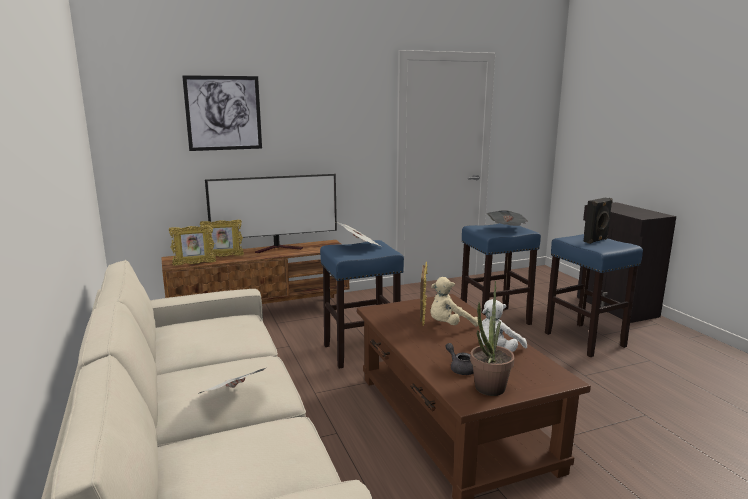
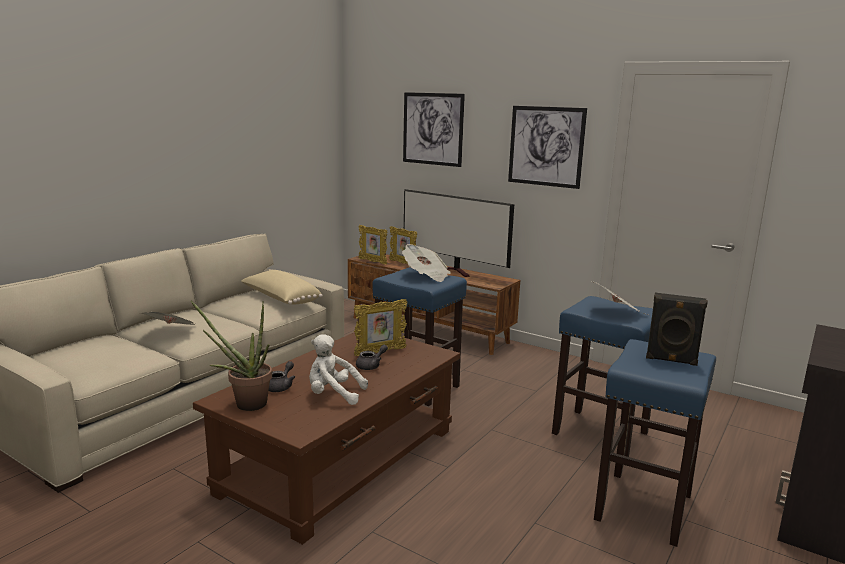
camera: 55 degrees right, 0 degrees up
(215, 324) = (280, 299): none -> beige pillow
(343, 121) = (546, 146): none -> picture
(449, 325) = (371, 366): beige plush toy -> grey teapot

